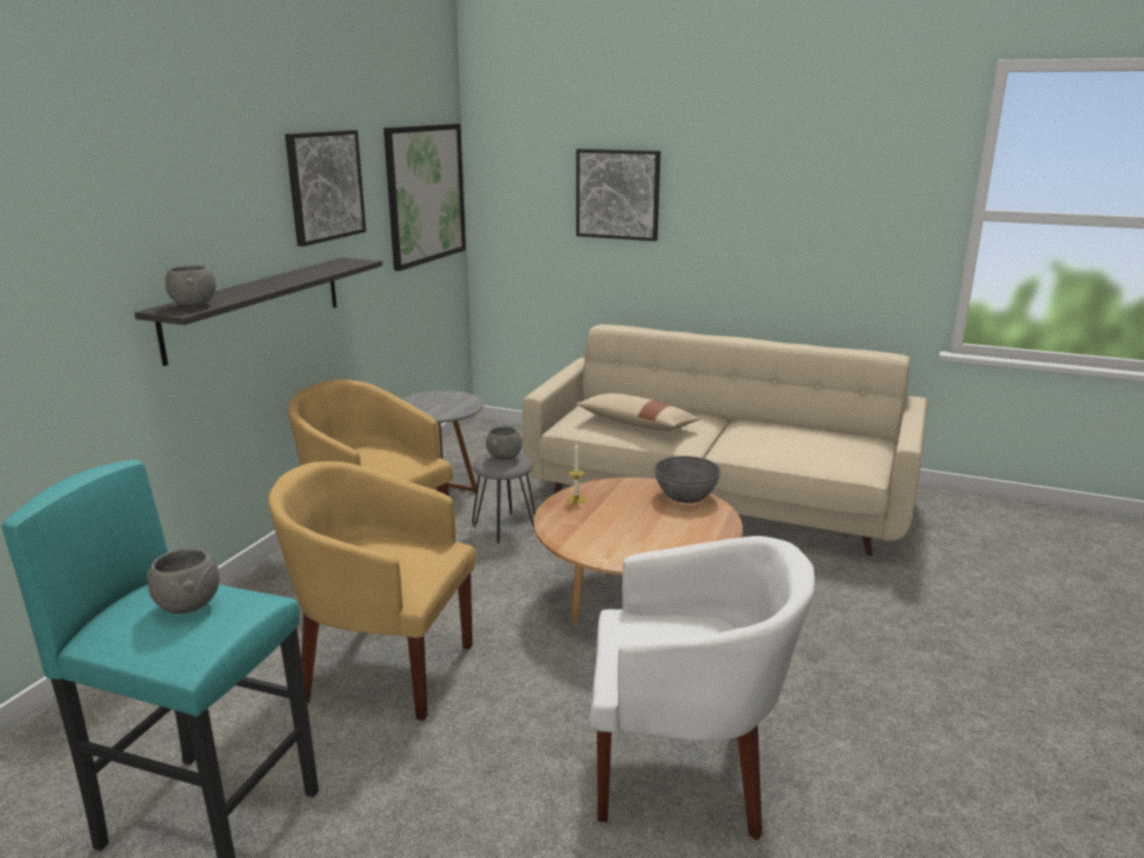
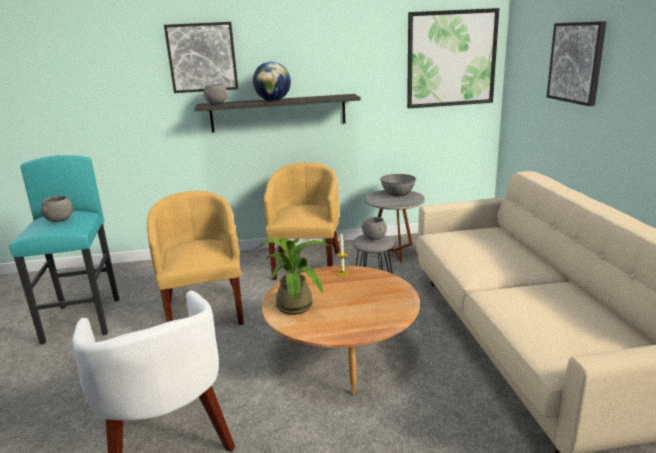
camera: 60 degrees right, 0 degrees up
(272, 284) = (273, 100): none -> globe
(325, 186) = (344, 49): picture -> picture (202, 57)
(619, 545) = (295, 304): none -> potted plant
(636, 424) = (475, 250): beige pillow -> none
(685, 496) = (396, 303): grey bowl -> grey bowl (397, 193)

